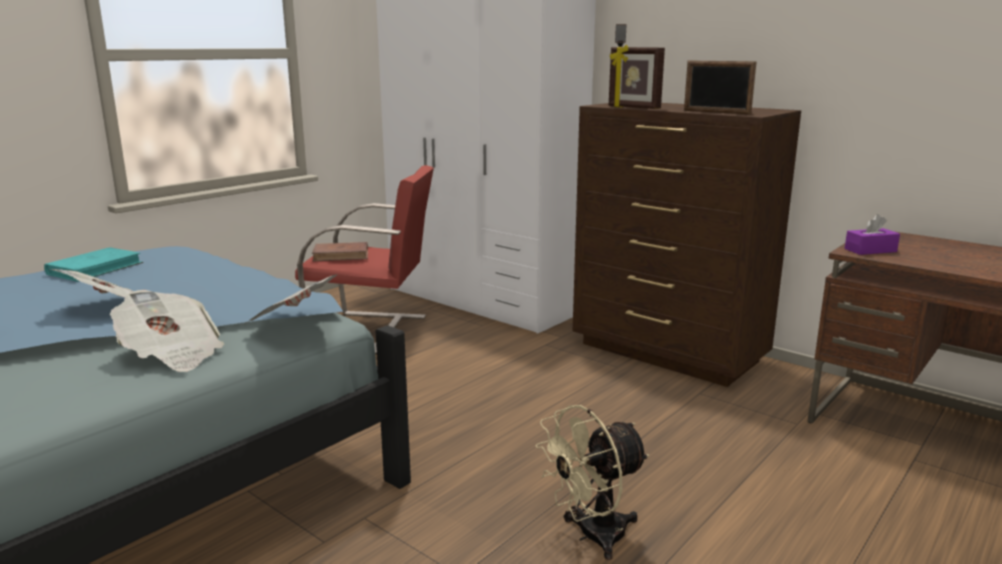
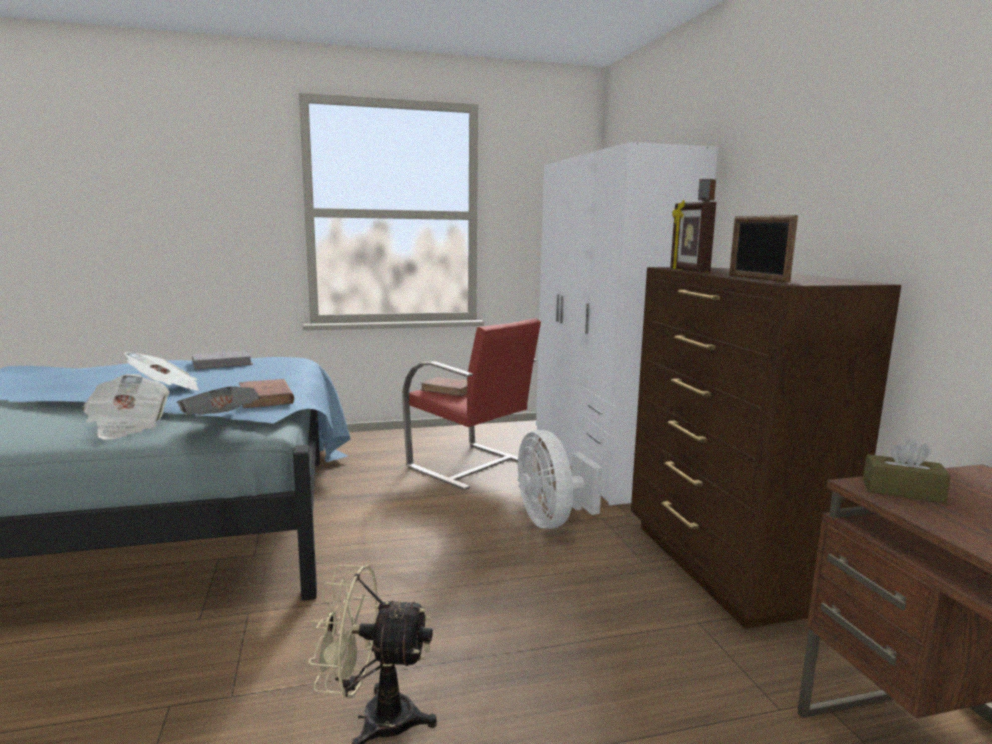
camera: 35 degrees right, 5 degrees down
(95, 269) = (222, 363): turquoise book -> grey book
(268, 291) = (266, 398): none -> brown book
(511, 358) = (552, 520): none -> white fan
(870, 250) = (902, 491): purple tissue box -> brown tissue box

